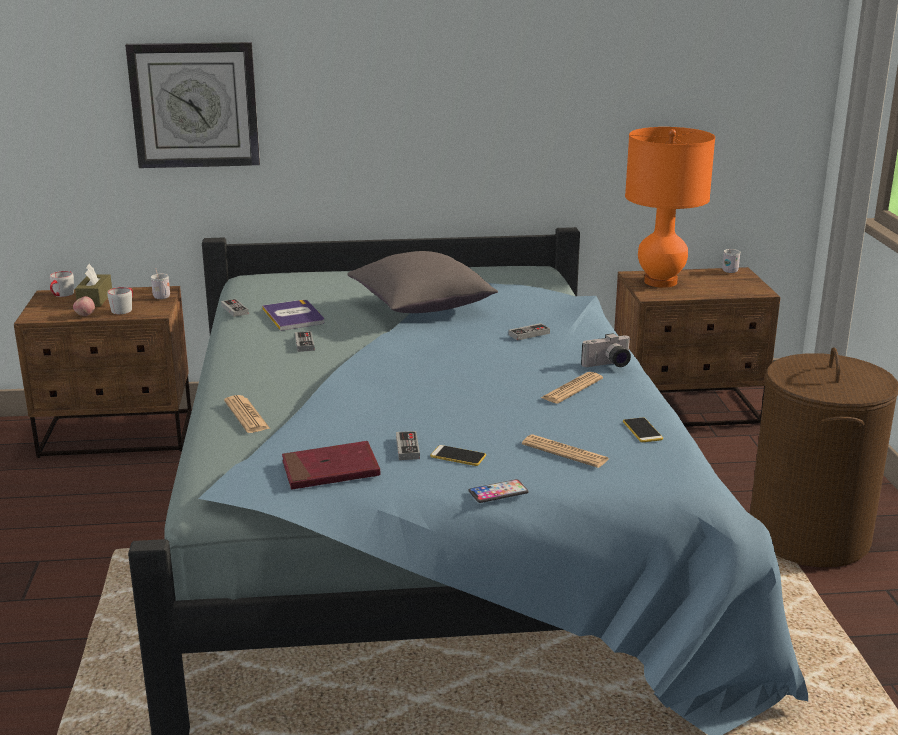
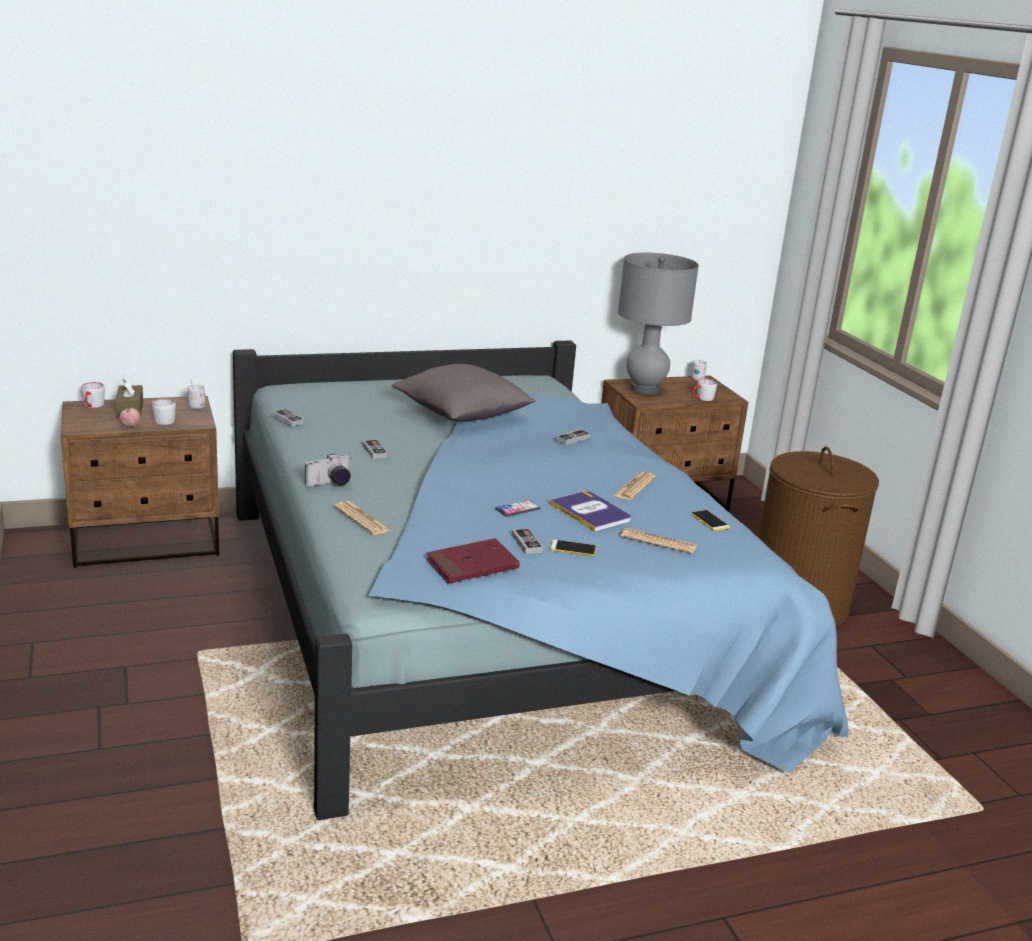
camera: 15 degrees left, 0 degrees up
(194, 105) = (231, 222): wall clock -> none
(293, 316) = (348, 425): book -> book (591, 512)
(498, 492) = (623, 578): phone -> phone (517, 509)
(608, 365) = (654, 465): camera -> camera (330, 483)
(660, 282) = (645, 389): orange table lamp -> grey table lamp
(724, 293) = (702, 399): none -> grey mug

